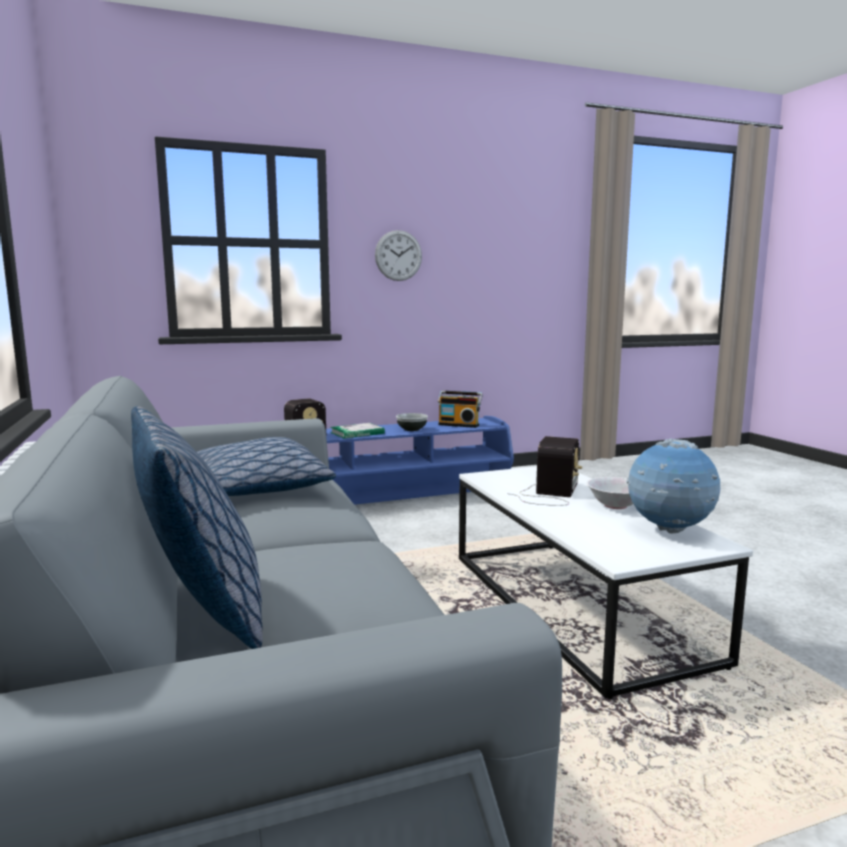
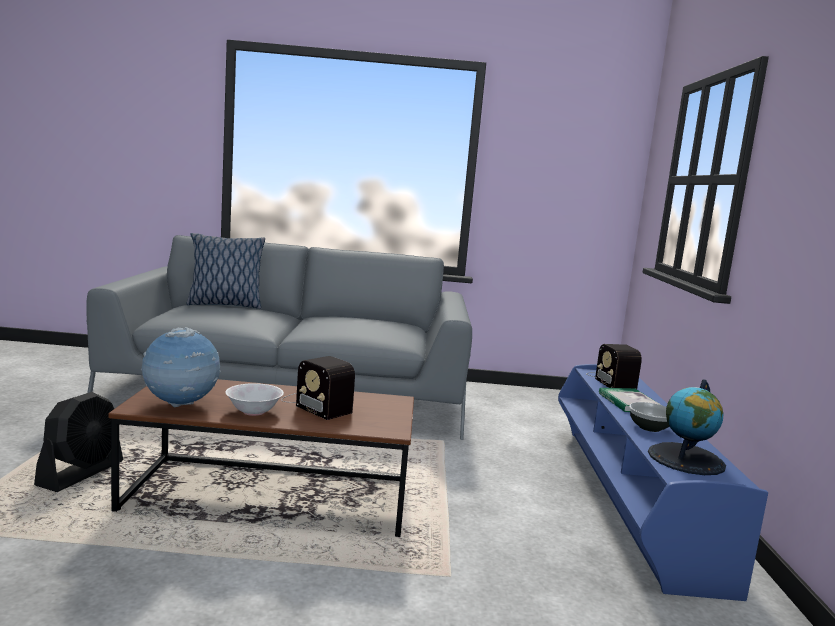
camera: 110 degrees right, 0 degrees up
(257, 488) = (365, 323): pillow -> none
(398, 255) = (792, 193): wall clock -> none
(459, 425) = (686, 459): radio -> globe
(575, 606) = (270, 496): white coffee table -> brown coffee table
(729, 744) = (81, 473): none -> black fan

